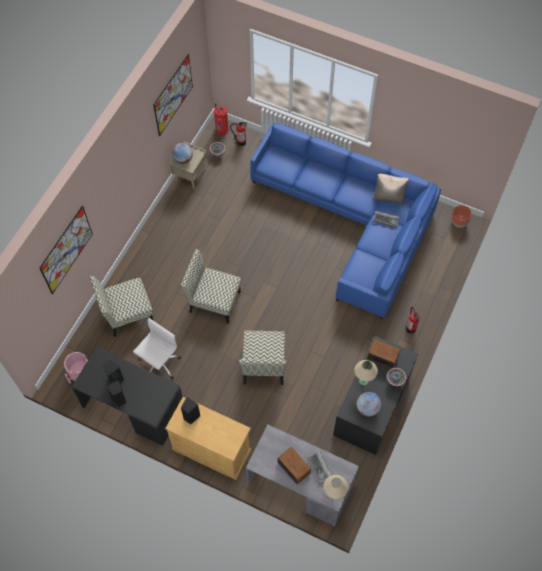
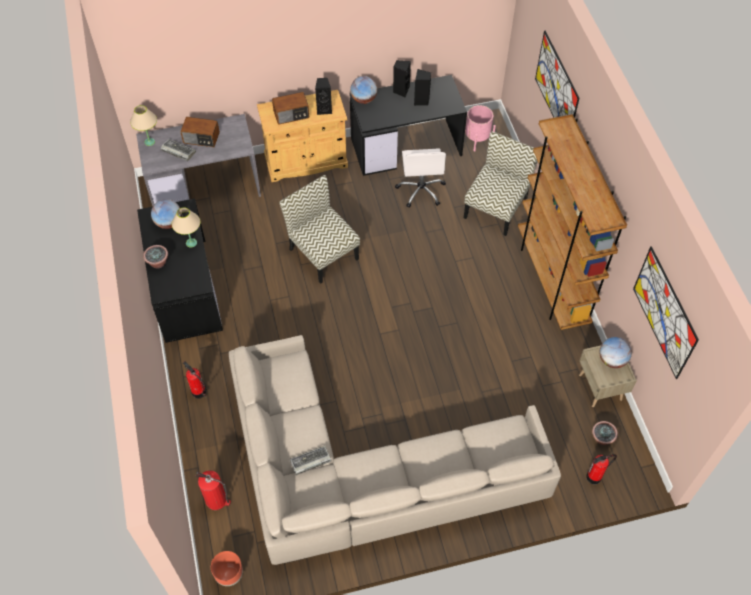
camera: 140 degrees right, 5 degrees down
(148, 245) = (552, 280): none -> brown bookcase
(151, 413) = (363, 99): none -> globe
(213, 301) = (429, 274): chair -> none
(221, 130) = (634, 475): fire extinguisher -> fire extinguisher (217, 500)
(352, 221) = (365, 473): blue sofa -> beige sofa
(382, 356) = (188, 277): radio -> radio (291, 115)
(388, 197) = (331, 497): beige pillow -> none

